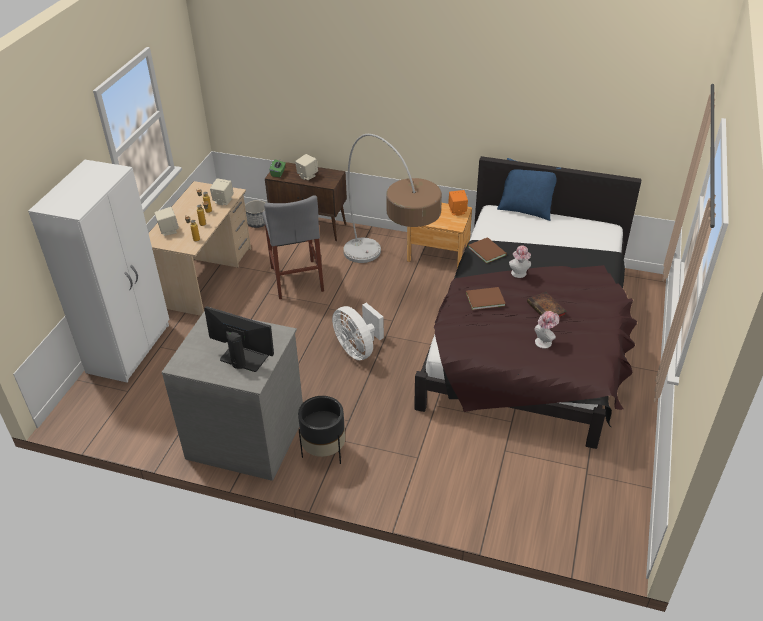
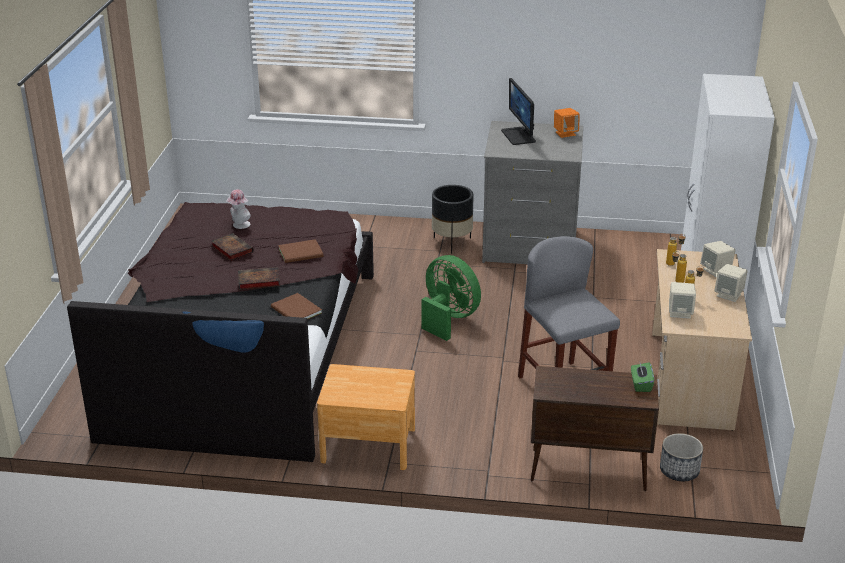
camera: 170 degrees right, 10 degrees down
(243, 358) = (519, 136): monitor -> monitor turned 60 degrees clockwise
(307, 176) = (591, 384): beige speaker -> beige speaker (729, 295)
(358, 349) = (448, 319): white fan -> green fan
(390, 278) = (432, 401): floor lamp -> none
(457, 211) = (340, 394): orange speaker -> orange speaker (565, 133)
(519, 274) = (258, 281): hat -> book

